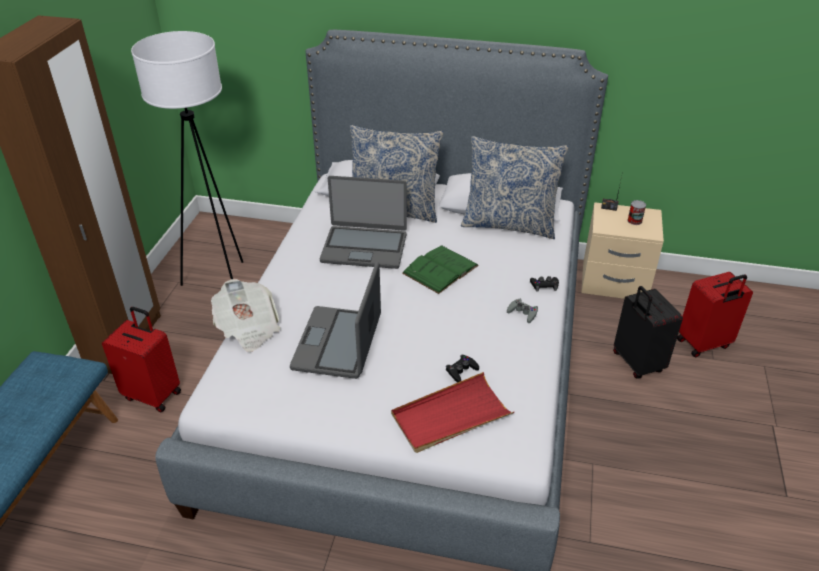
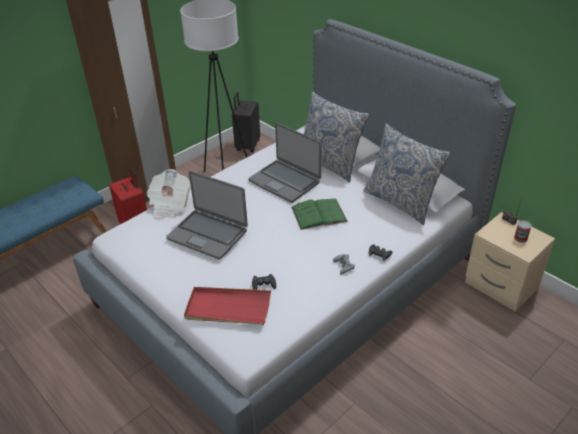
camera: 35 degrees right, 0 degrees up
(338, 343) = (208, 234): laptop -> laptop turned 105 degrees counterclockwise
(636, 363) = (459, 352): black suitcase -> black suitcase (247, 146)
(704, 344) = (533, 365): red suitcase -> none

